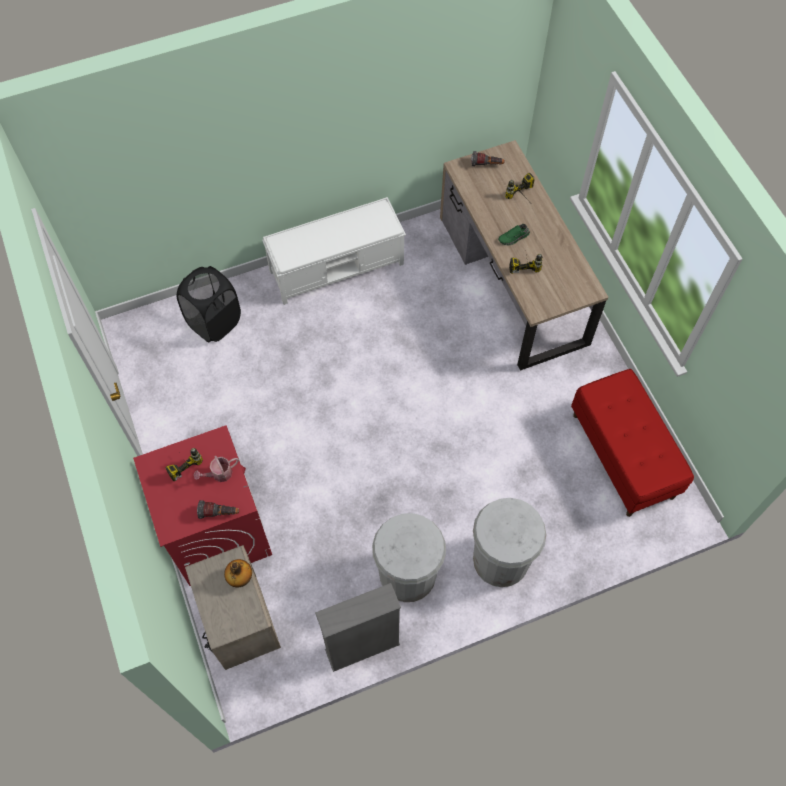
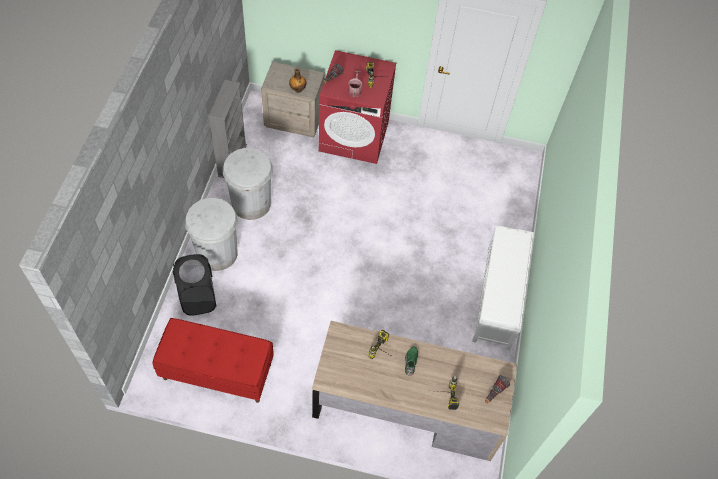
camera: 120 degrees right, 5 degrees down
(214, 322) = (499, 205): black laundry basket -> black laundry basket (198, 299)

